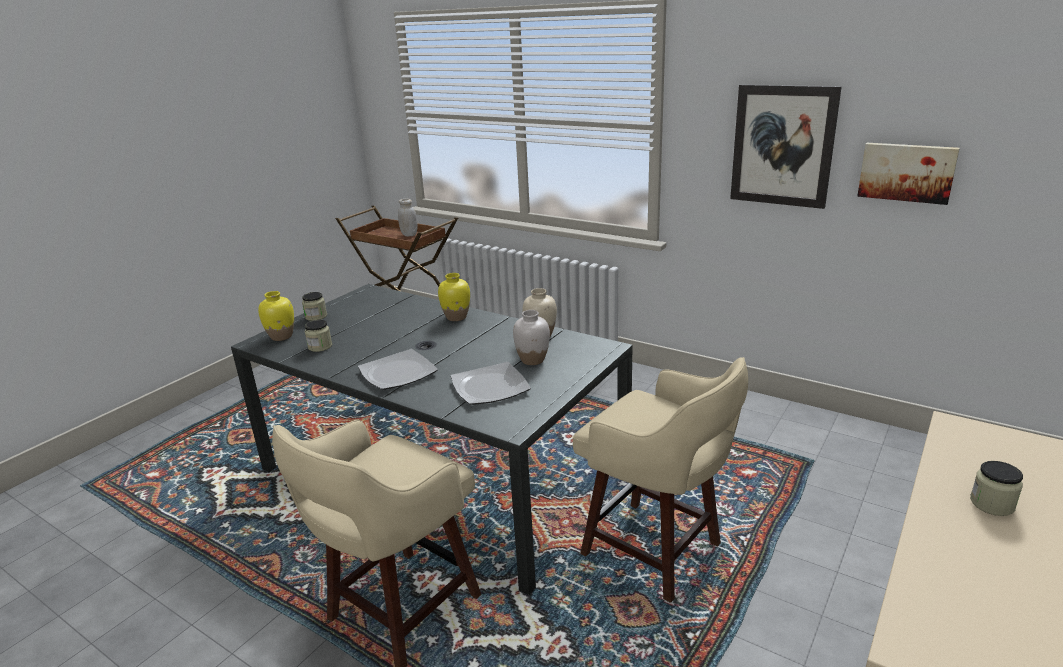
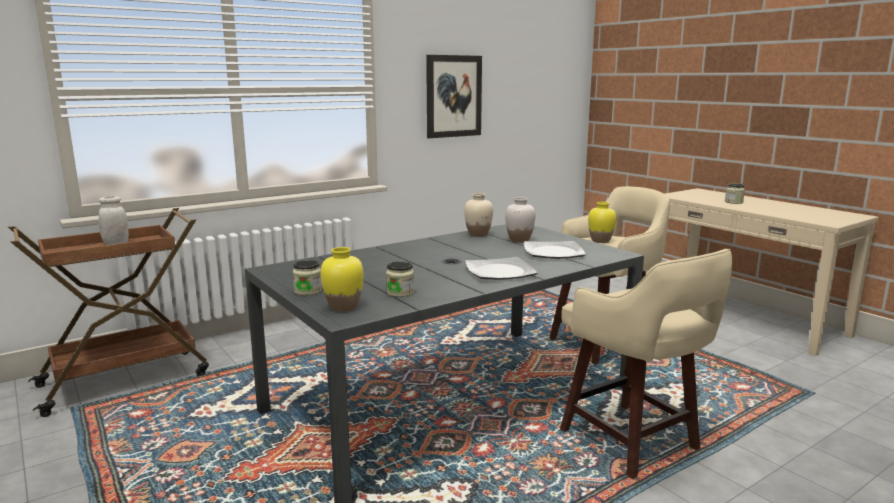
camera: 70 degrees left, 10 degrees down
(456, 317) = (404, 249): yellow vase -> yellow vase (600, 241)
(906, 172) = (512, 106): picture -> none

